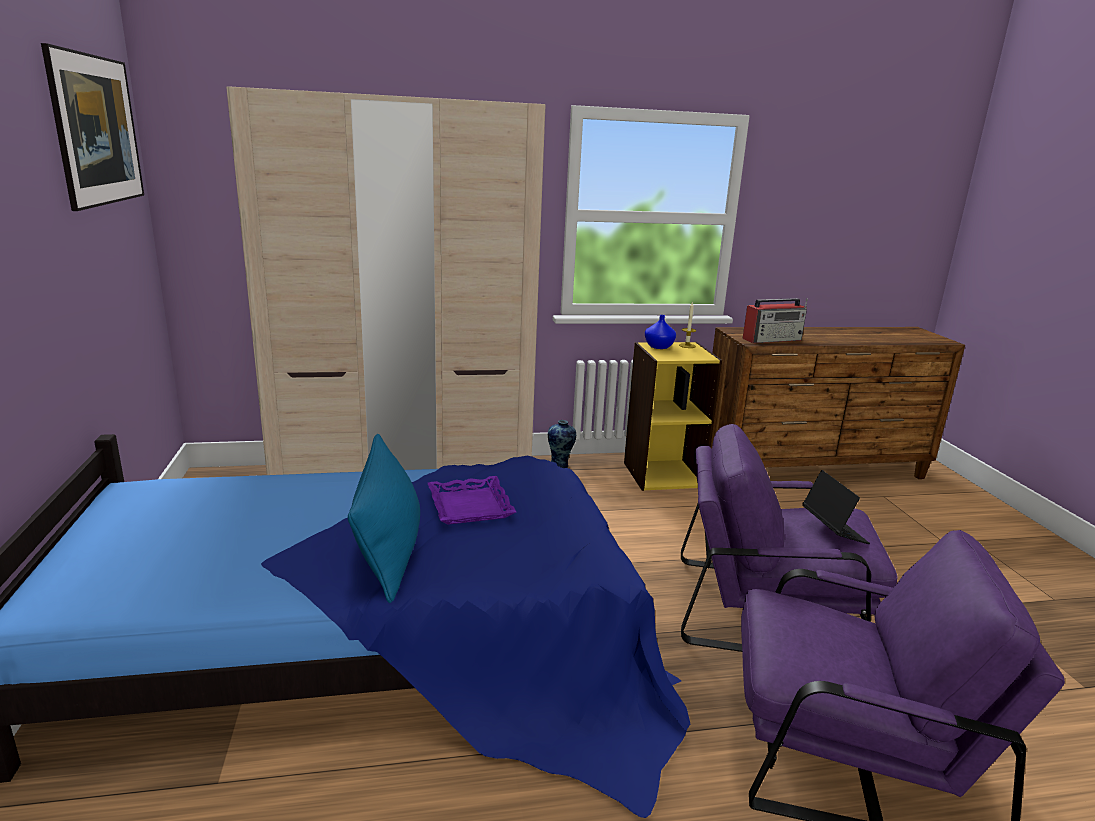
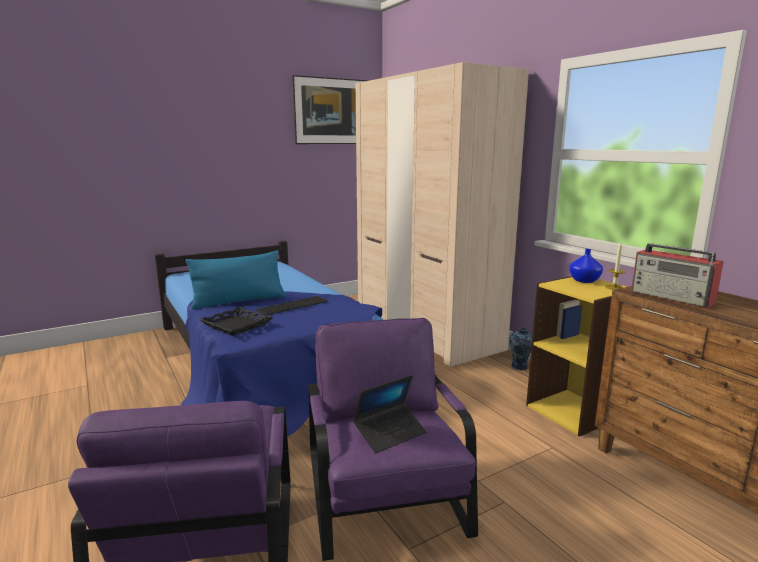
camera: 70 degrees right, 5 degrees down
(469, 506) = (292, 305): purple tray -> keyboard
(537, 562) = (236, 325): none -> black tray

